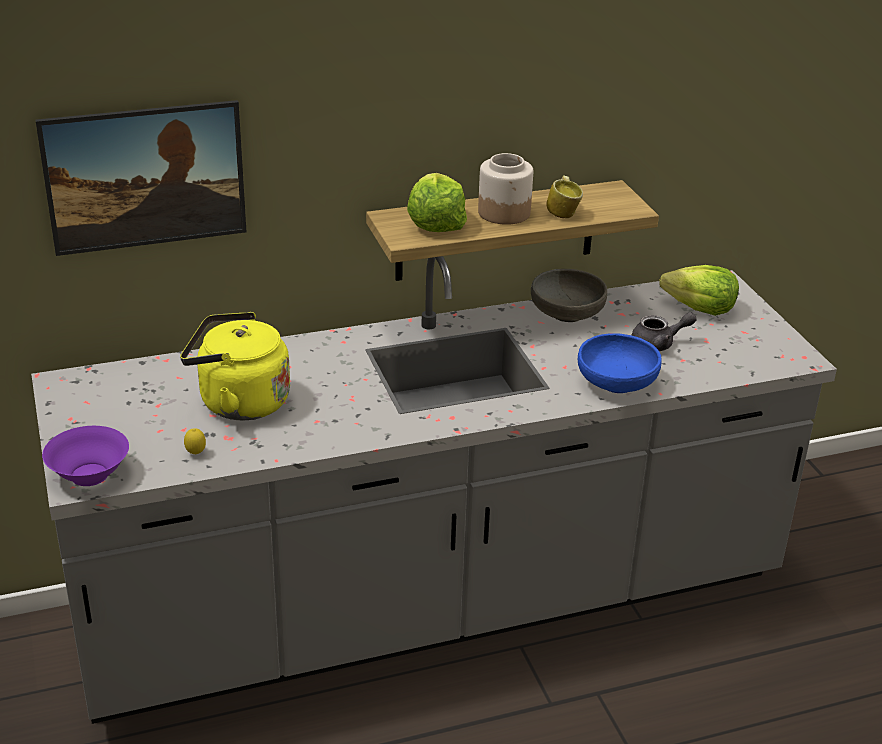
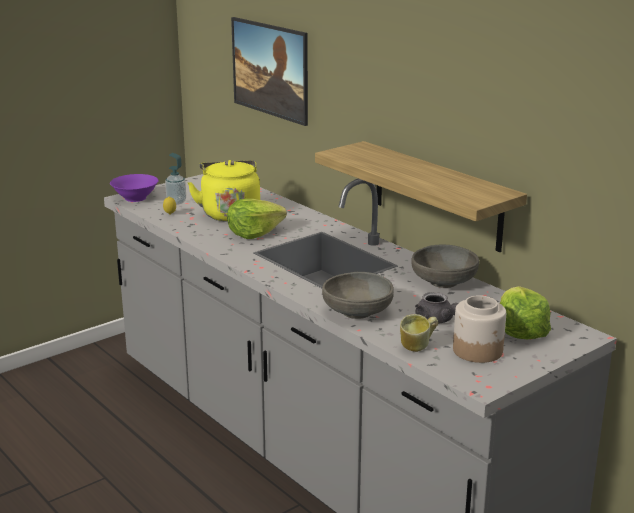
camera: 70 degrees right, 10 degrees down
(146, 439) = (176, 202): none -> soap dispenser
(435, 223) = (368, 156): lettuce -> lettuce (254, 233)
(504, 213) = (410, 169): jar -> jar (478, 351)
(563, 213) = (434, 183): mug -> mug (418, 347)
(617, 383) = (357, 312): blue bowl -> grey bowl

